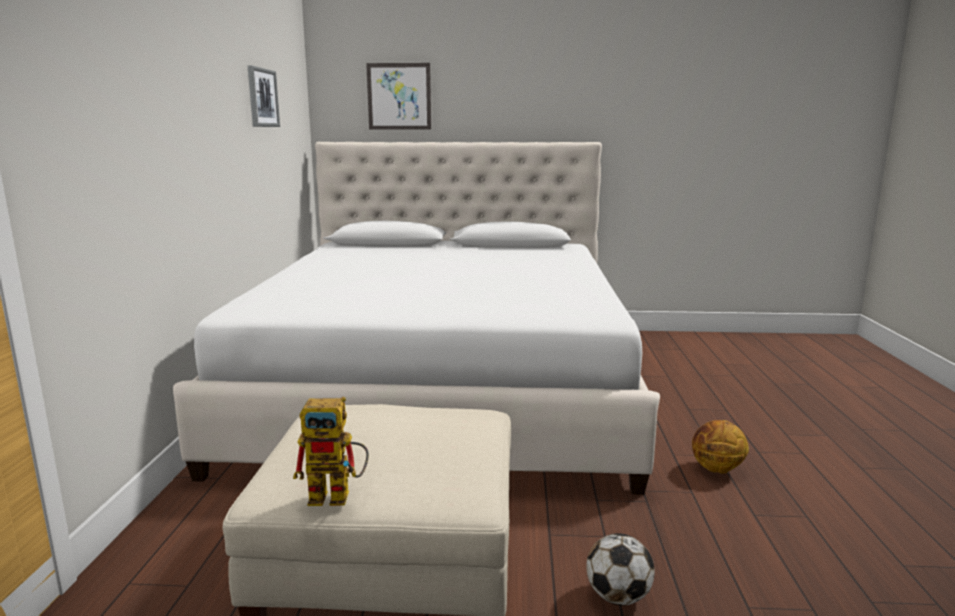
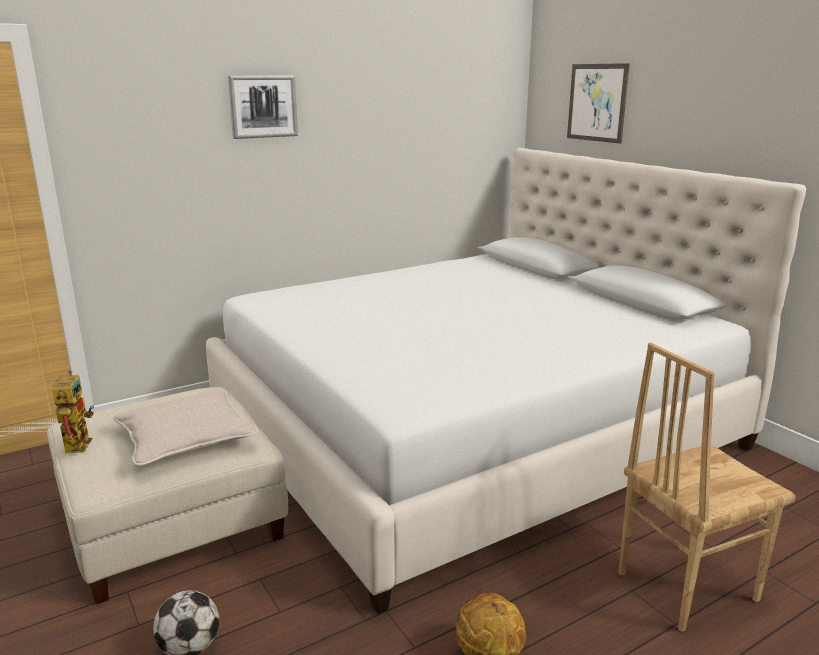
camera: 55 degrees right, 5 degrees up
(262, 98) = (414, 110): picture -> picture (263, 106)
(339, 495) = (77, 442): toy robot -> toy robot turned 150 degrees counterclockwise
(428, 433) = (186, 436): none -> beige pillow
(695, 395) = (684, 585): none -> brown chair

